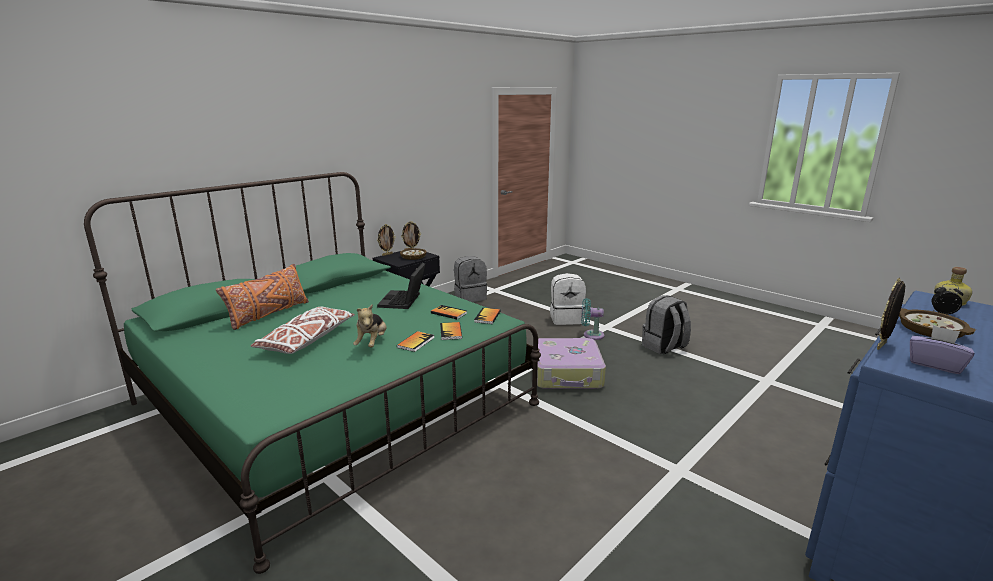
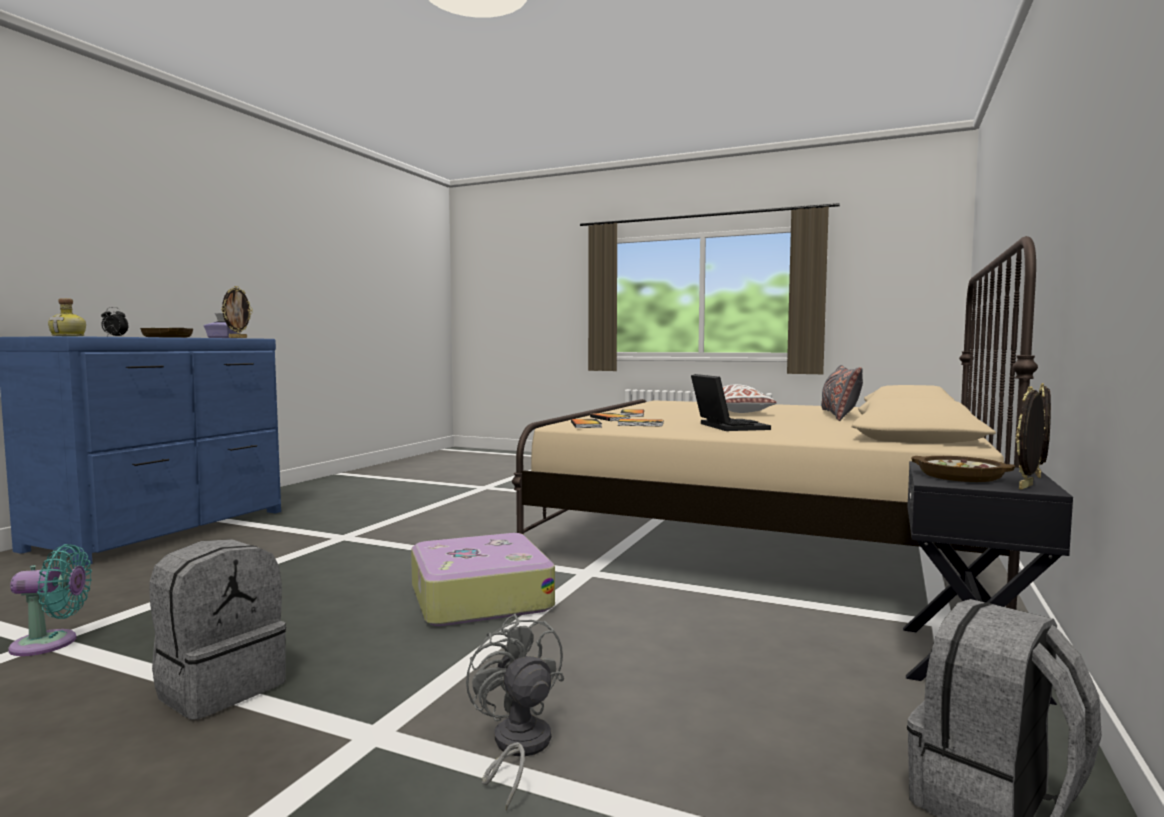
camera: 160 degrees right, 15 degrees down
(268, 314) = (839, 415): orange pillow -> grey pillow
(333, 404) = (767, 533): green bed -> beige bed
(372, 343) = (673, 413): plush toy -> none
(566, 319) = (516, 748): white backpack -> grey fan
(591, 335) = (427, 693): turquoise fan -> turquoise fan (50, 643)

